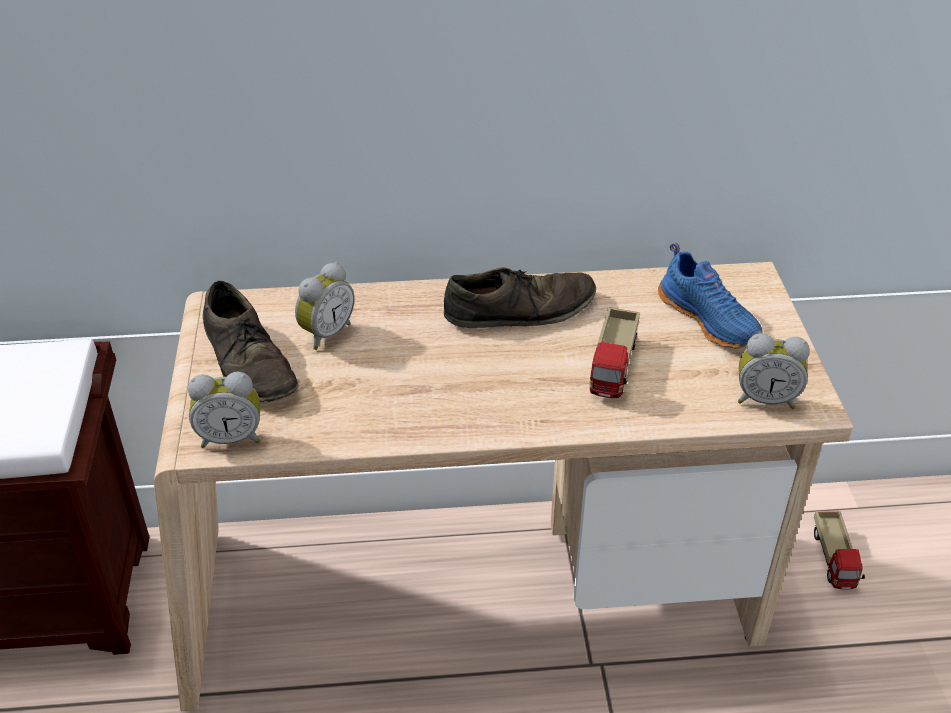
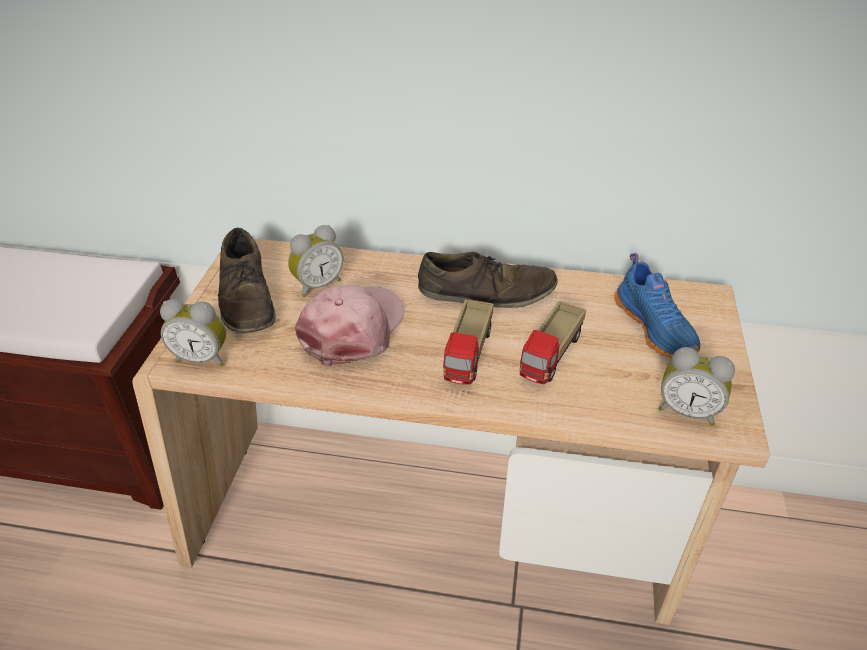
camera: 15 degrees right, 0 degrees up
(390, 376) = (354, 329): none -> pink cap
(834, 559) = (754, 560): toy truck -> toy truck (469, 355)

